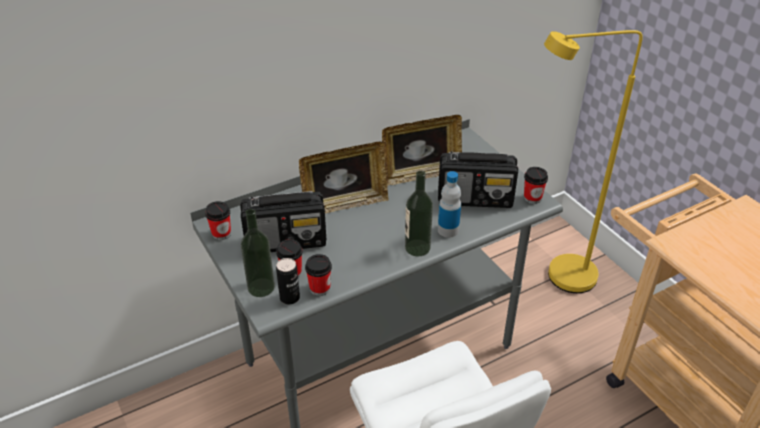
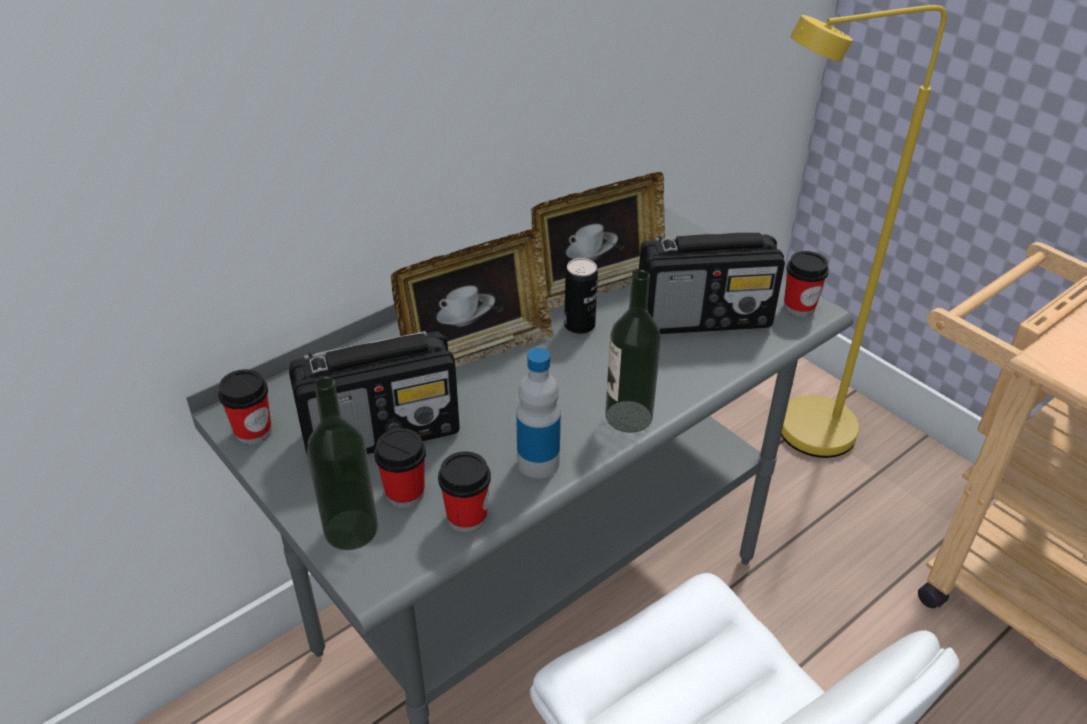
camera: 10 degrees left, 0 degrees up
(289, 298) = (412, 544): can -> can (579, 325)
(448, 230) = (673, 378): bottle -> bottle (538, 462)

